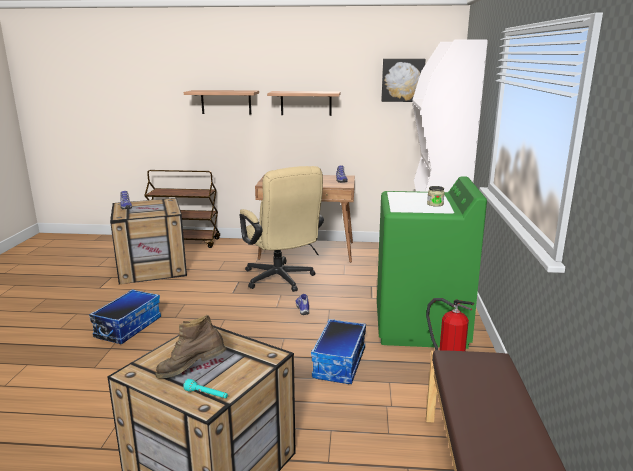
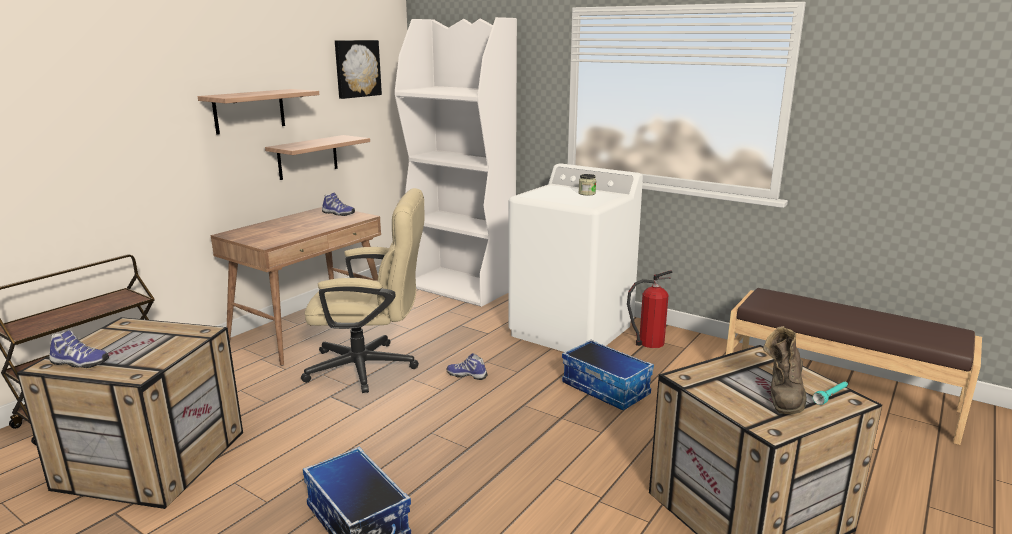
camera: 60 degrees left, 0 degrees up
(226, 102) = (119, 123): shelf -> shelf (307, 157)
(420, 326) = (572, 331): green washing machine -> white washing machine

